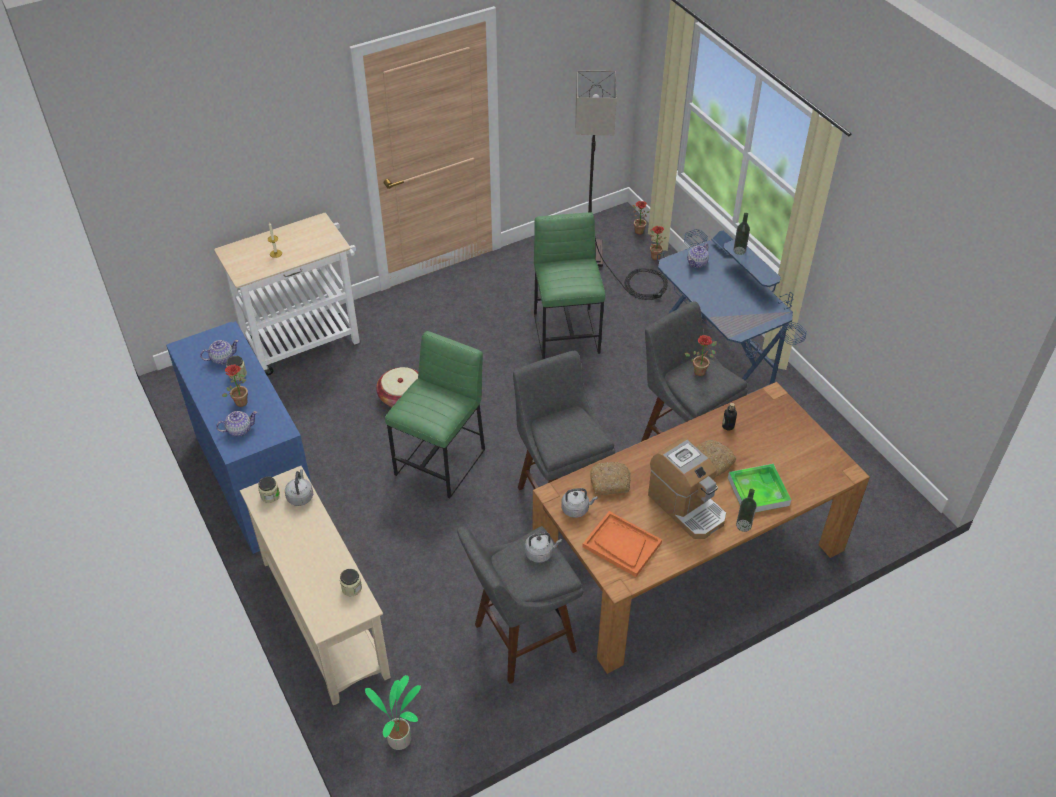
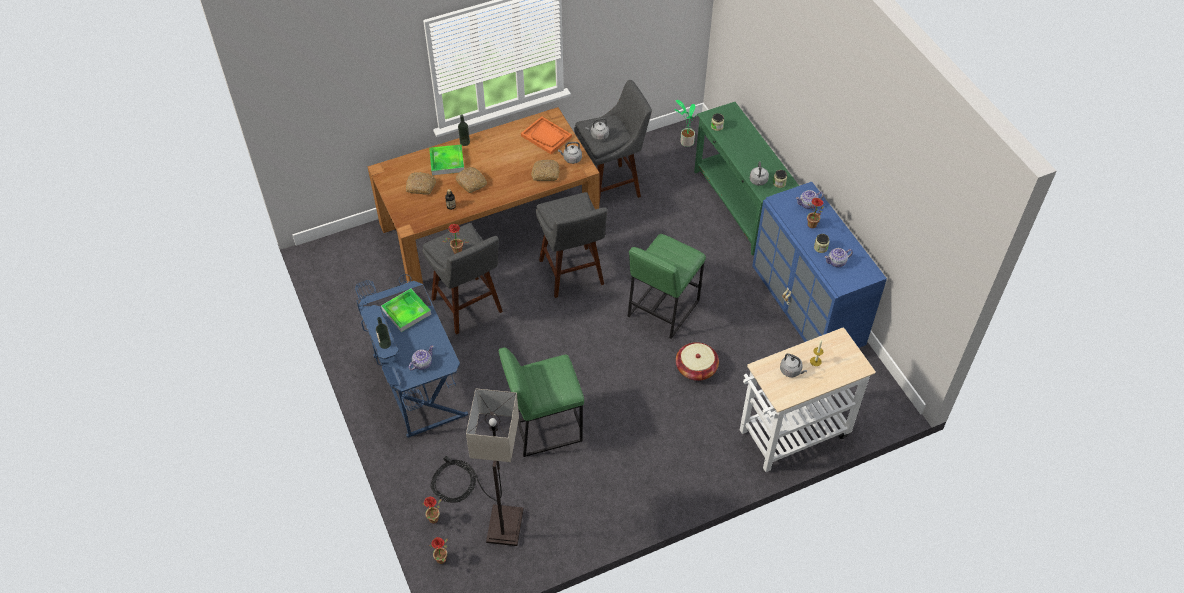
camera: 175 degrees left, 5 degrees up
(303, 244) = (791, 371): none -> grey kettle
(324, 618) = (740, 206): beige console table -> green console table
(566, 332) = (544, 427): green chair -> green chair turned 75 degrees clockwise
(686, 506) = (498, 155): coffee machine -> none
(734, 308) = (406, 312): none -> tray
(779, 451) = (421, 186): none -> bread

